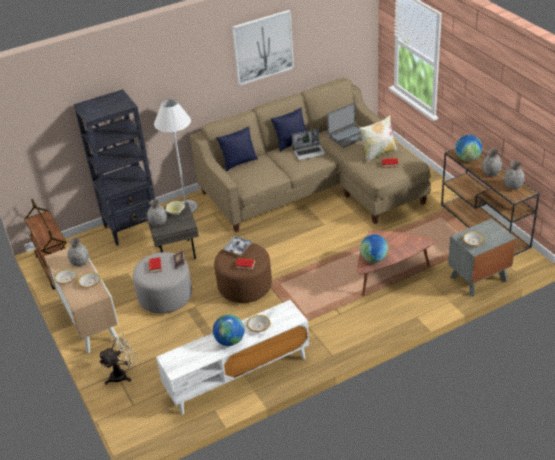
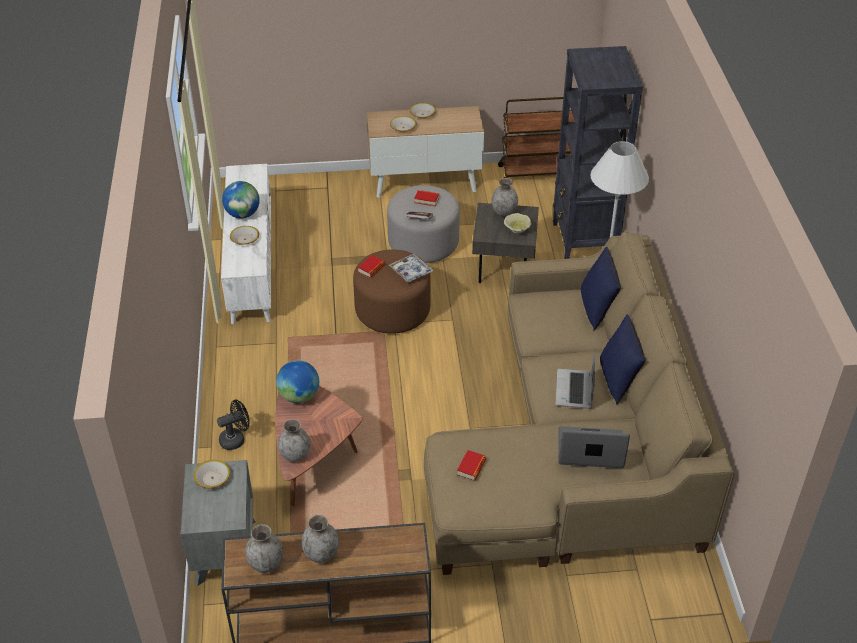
camera: 110 degrees right, 5 degrees up
(80, 263) = (445, 126): grey vase -> grey vase (295, 454)
(122, 374) = (323, 191): beige fan -> none
(263, 47) = (712, 247): picture -> none
(348, 136) = (590, 450): laptop -> laptop turned 105 degrees clockwise
(378, 153) = (514, 468): pillow -> none
(402, 309) = (236, 439): none -> black fan
(467, 159) = (384, 544): globe -> none

